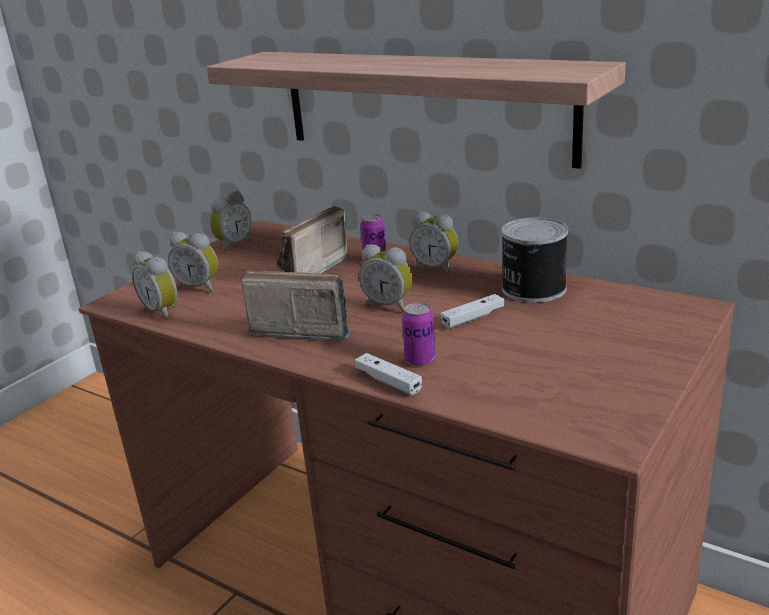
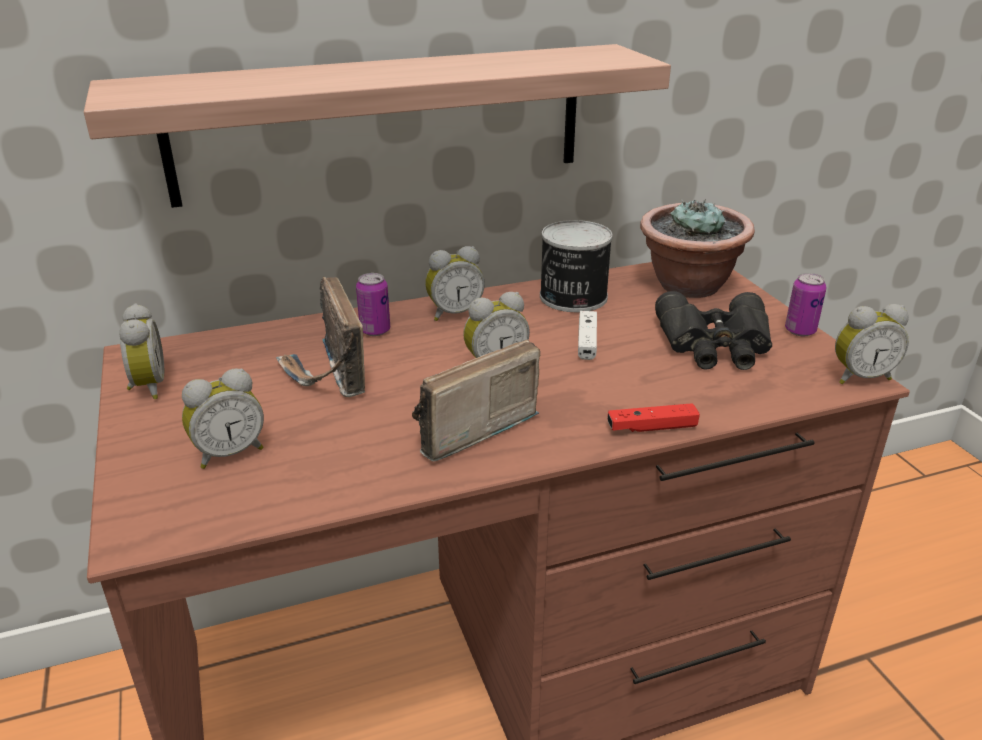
camera: 55 degrees left, 5 degrees up
(163, 311) = (251, 504): alarm clock -> alarm clock (859, 377)
(388, 381) = (652, 427): white game controller -> red game controller
(420, 360) = (632, 396): can -> can (800, 331)
(556, 362) = (715, 345): none -> black binoculars
(643, 317) = (689, 286): none -> potted plant

